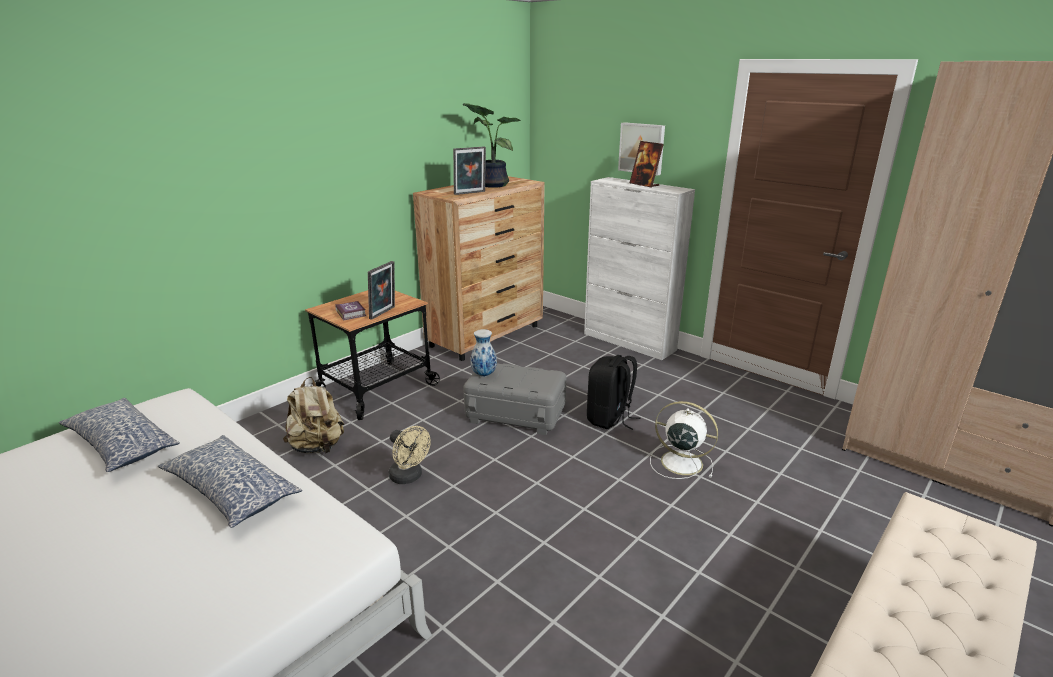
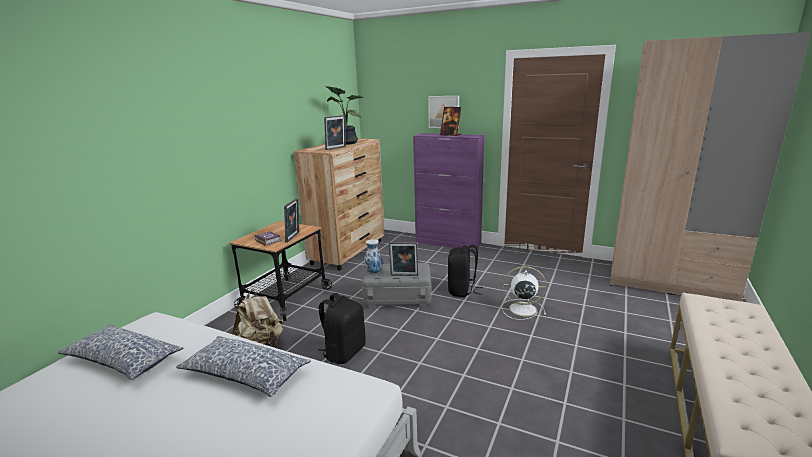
camera: 15 degrees left, 5 degrees down
(409, 477) = (344, 352): beige fan -> black backpack
(520, 386) = (404, 276): none -> picture frame
(629, 342) = (448, 243): white cabinet -> purple cabinet

